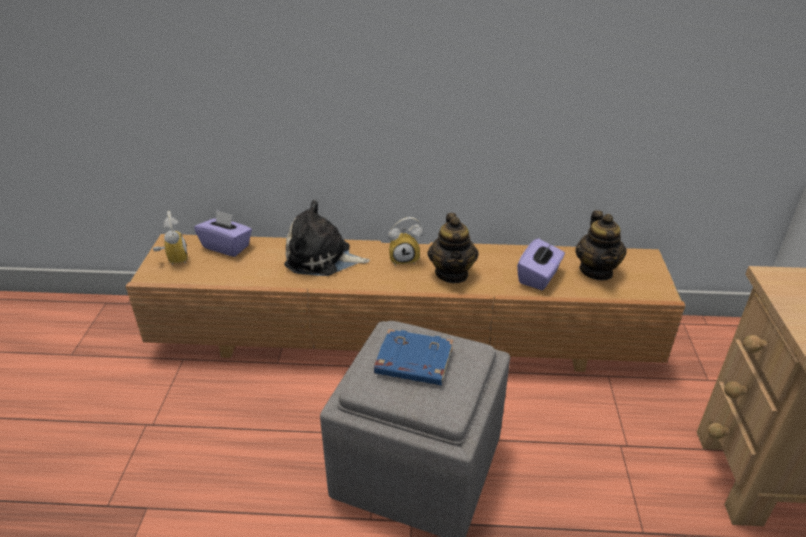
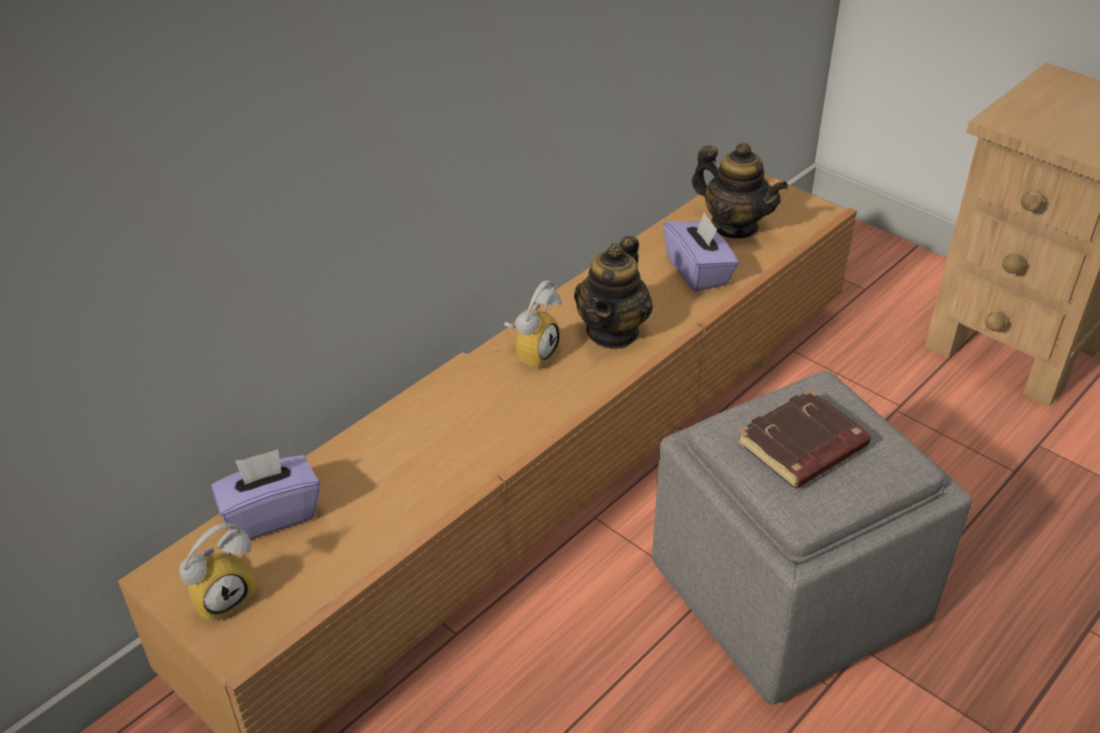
camera: 50 degrees left, 5 degrees up
(173, 259) = (223, 595): alarm clock -> alarm clock turned 120 degrees clockwise
(322, 258) = (436, 427): plush toy -> none
(412, 363) = (802, 448): blue book -> brown book
(452, 273) = (613, 331): teapot -> teapot turned 75 degrees clockwise

